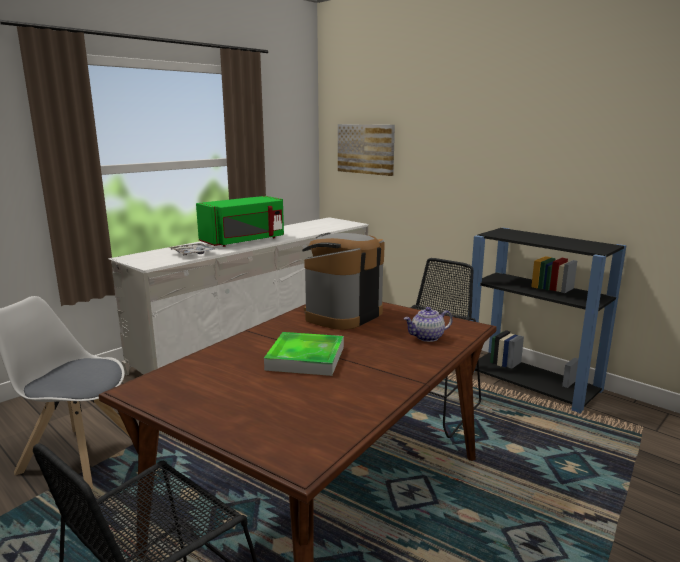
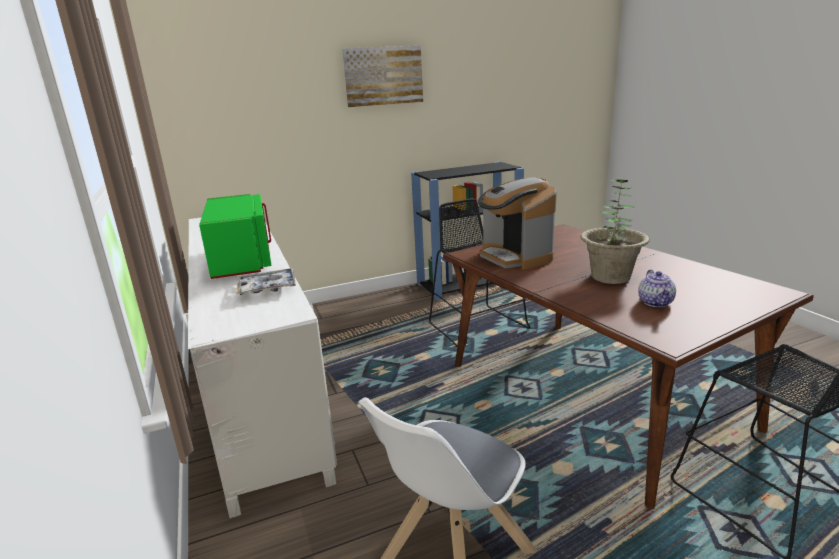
camera: 65 degrees left, 5 degrees up
(305, 358) = (610, 277): tray -> potted plant
(366, 149) = (233, 122): picture -> picture (383, 76)
(427, 337) = (580, 241): teapot -> teapot (656, 302)

